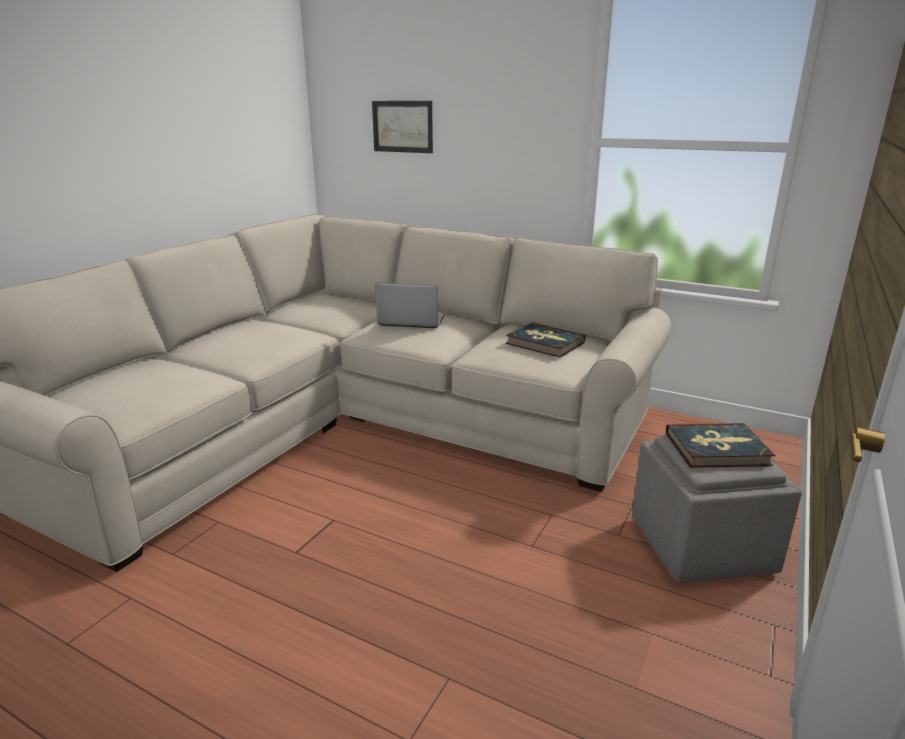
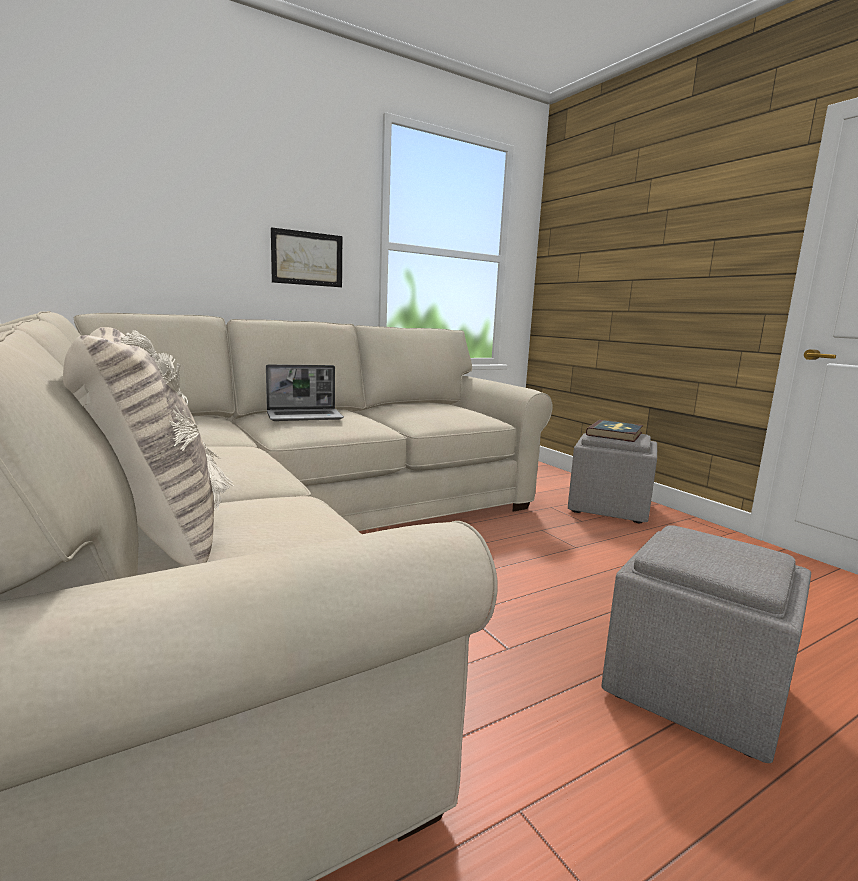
camera: 60 degrees left, 10 degrees down
(126, 372) = (160, 532): none -> beige pillow
(296, 663) = (693, 688): none -> grey ottoman
(402, 126) = (169, 207): picture -> picture (307, 258)
(410, 321) = (305, 416): laptop -> laptop turned 150 degrees counterclockwise
(545, 343) = (439, 408): book -> none

